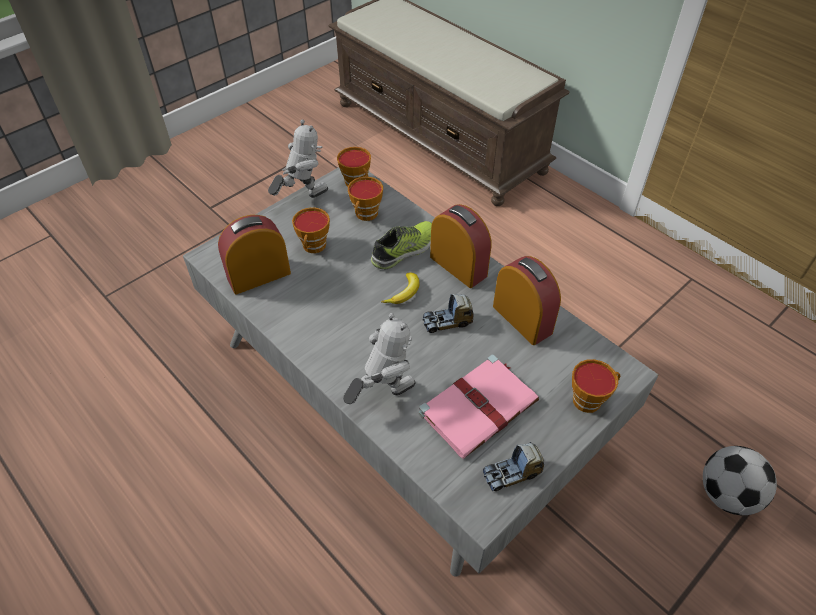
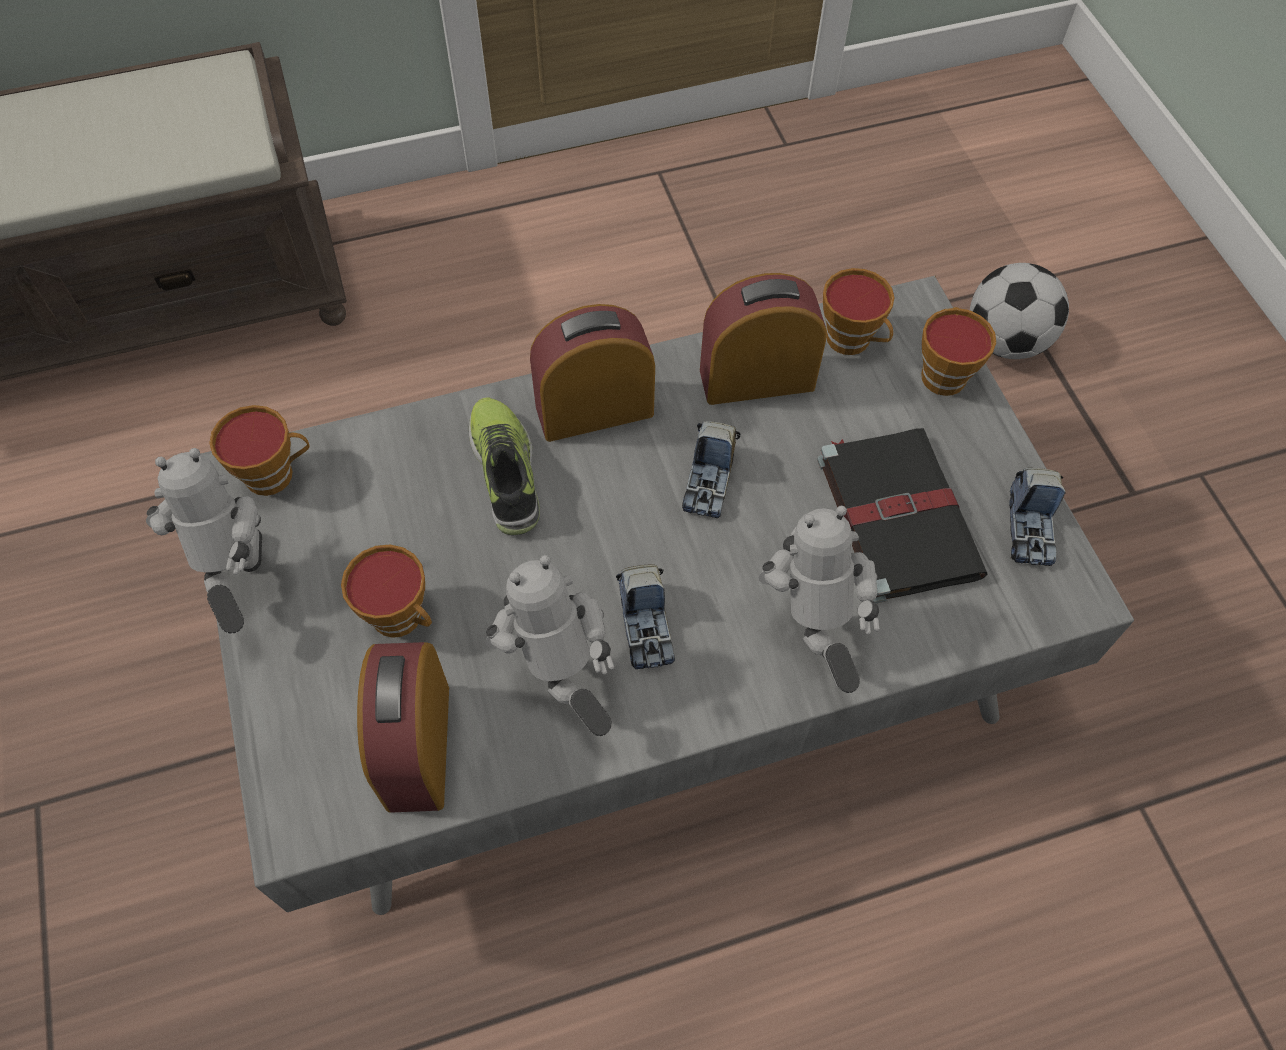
camera: 65 degrees left, 10 degrees up
(309, 309) = (561, 685): none -> toy robot
(354, 328) = (646, 626): none -> toy truck
(366, 215) = (374, 495): cup -> cup (853, 341)
(404, 293) = (609, 515): banana -> none
(479, 406) = (896, 514): pink book -> black book

